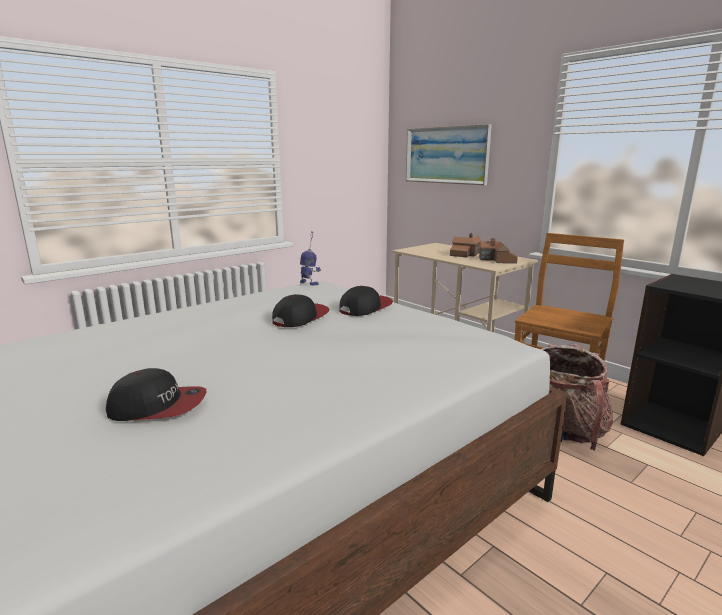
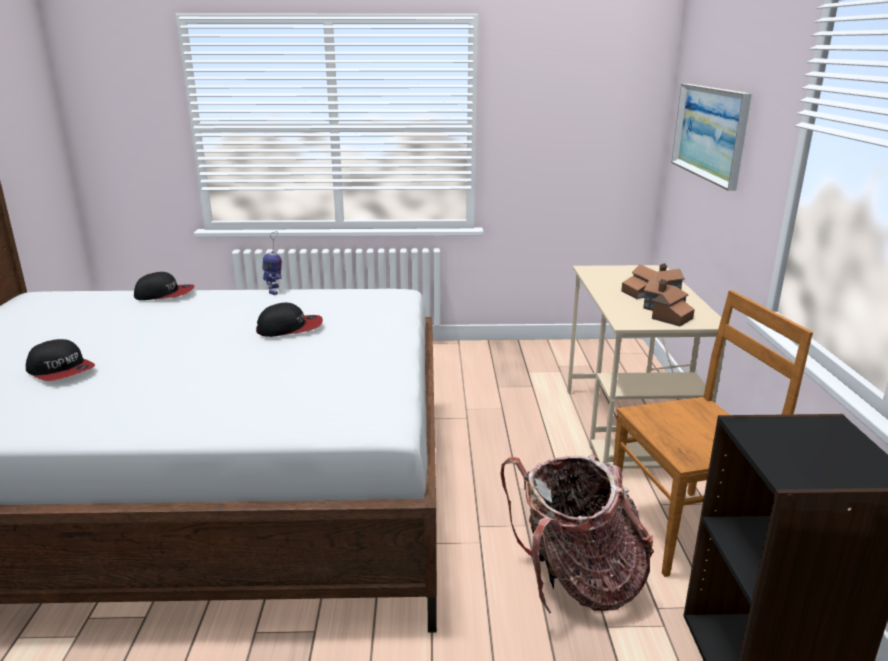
camera: 40 degrees right, 5 degrees up
(309, 283) = (388, 290): toy robot -> toy robot (274, 290)
(365, 308) = (363, 335): cap -> cap (165, 294)

